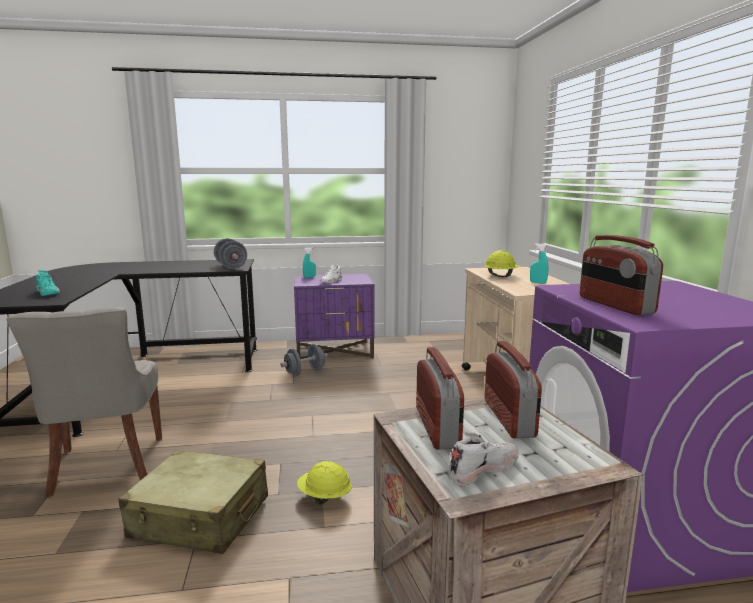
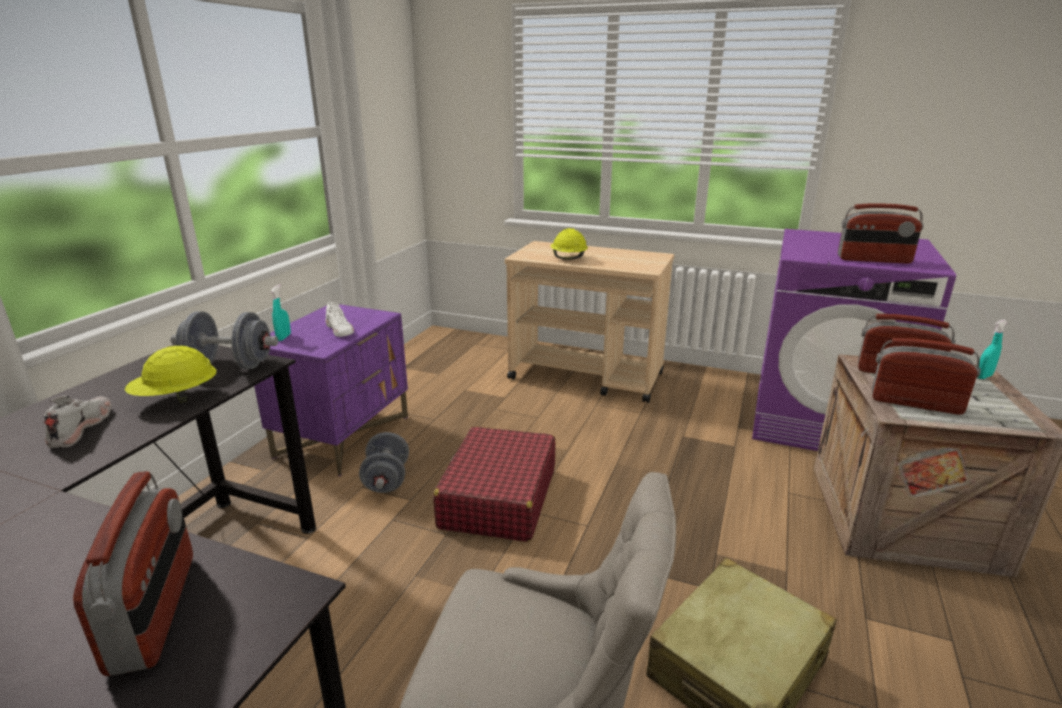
camera: 60 degrees left, 10 degrees up
(48, 293) = (155, 611): turquoise shoe -> radio
(316, 403) = (498, 498): none -> red suitcase
(324, 497) = (732, 555): yellow hard hat -> yellow hard hat (177, 398)
(482, 468) = (991, 408): white shoe -> white shoe (81, 428)
(538, 283) = (615, 256): turquoise spray bottle -> turquoise spray bottle (983, 376)

